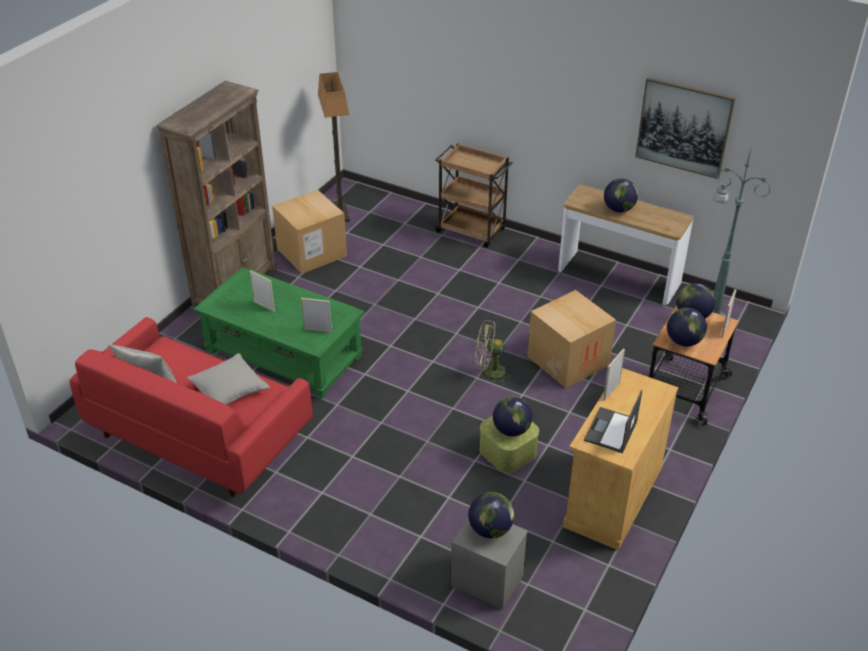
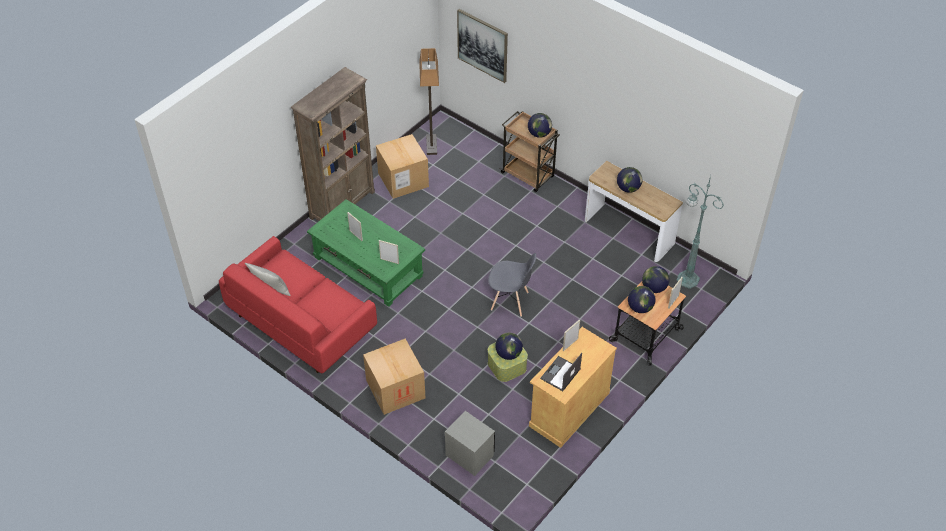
camera: 10 degrees right, 10 degrees up
(229, 390) = (322, 300): grey pillow -> none
(489, 372) = (510, 301): green fan -> grey chair
(490, 529) = (471, 426): globe -> globe (539, 134)
(568, 360) = (569, 299): cardboard box -> cardboard box (395, 389)
(684, 127) = (677, 141): picture -> picture (482, 45)

